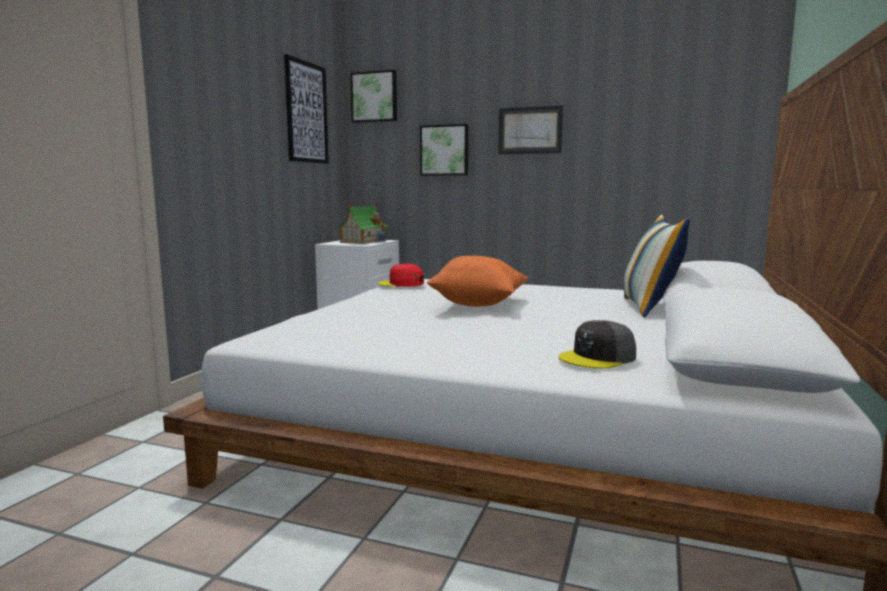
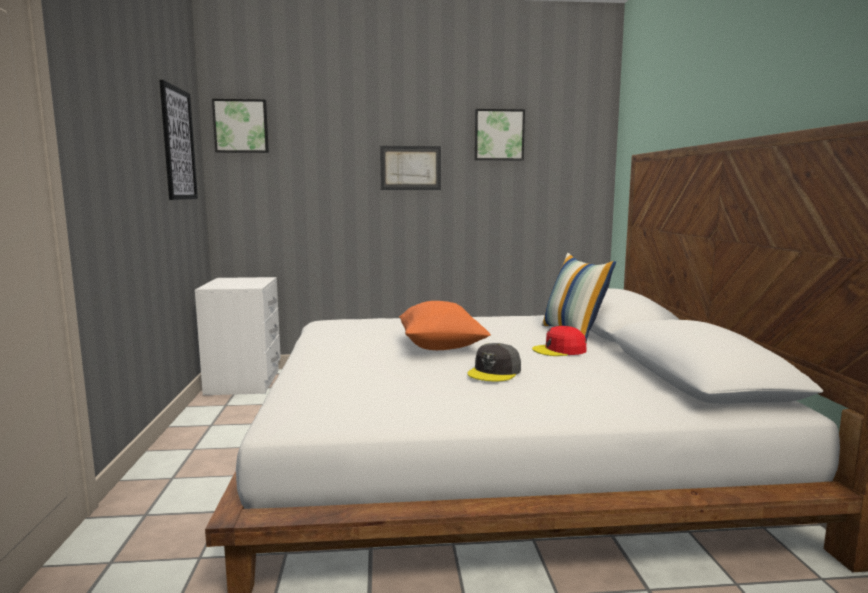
camera: 25 degrees left, 0 degrees up
(363, 241) = (243, 281): toy house -> none
(401, 284) = (331, 329): red cap -> red cap (559, 350)
(445, 150) = (324, 184): picture -> picture (498, 135)
(598, 357) = (617, 392): grey cap -> grey cap (494, 372)

